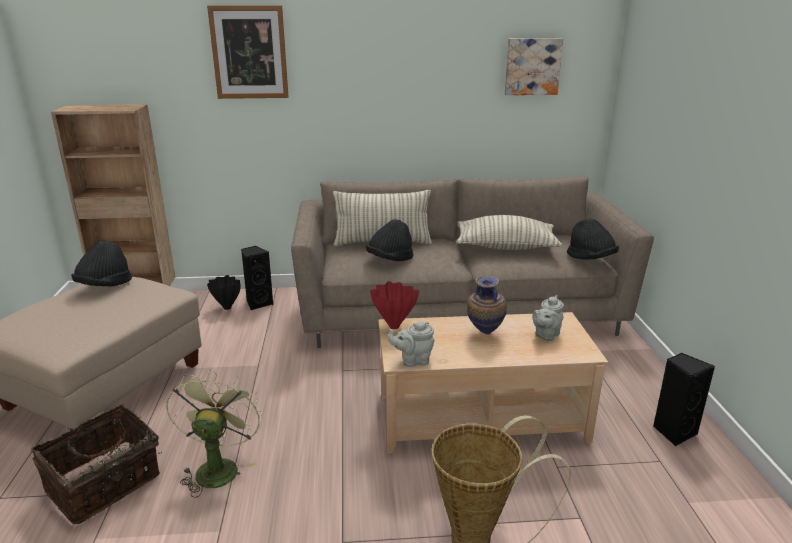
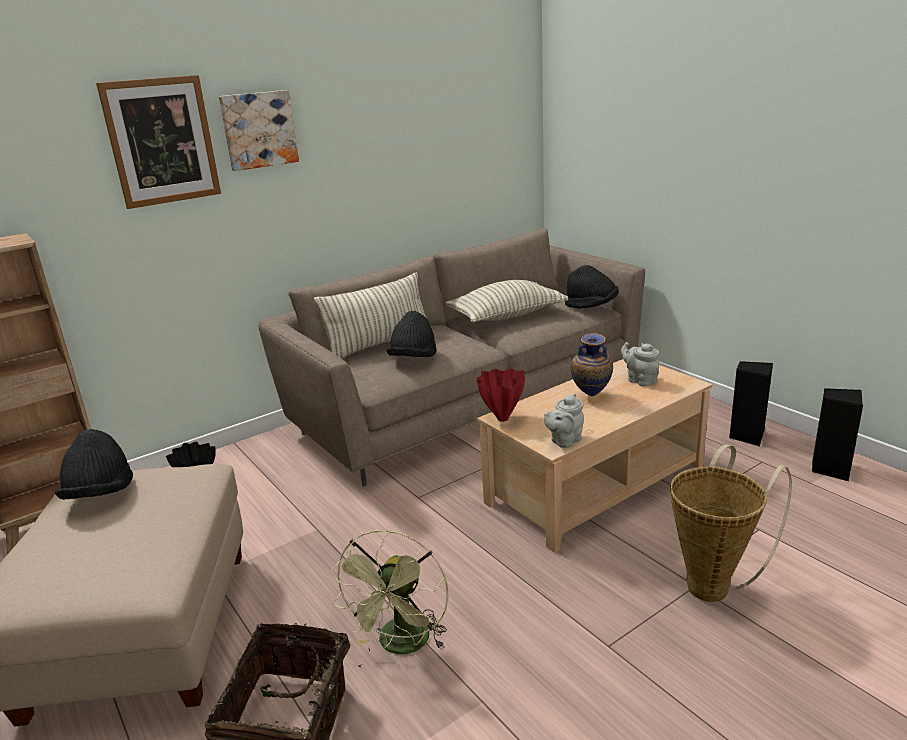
camera: 30 degrees left, 0 degrees up
(218, 467) = (402, 646): green fan -> green fan turned 135 degrees counterclockwise
(258, 303) = (233, 466): black speaker -> black speaker (830, 469)
(532, 66) = (472, 121): picture -> picture (258, 130)
(546, 335) = (640, 380): grey teapot -> grey teapot turned 135 degrees clockwise

